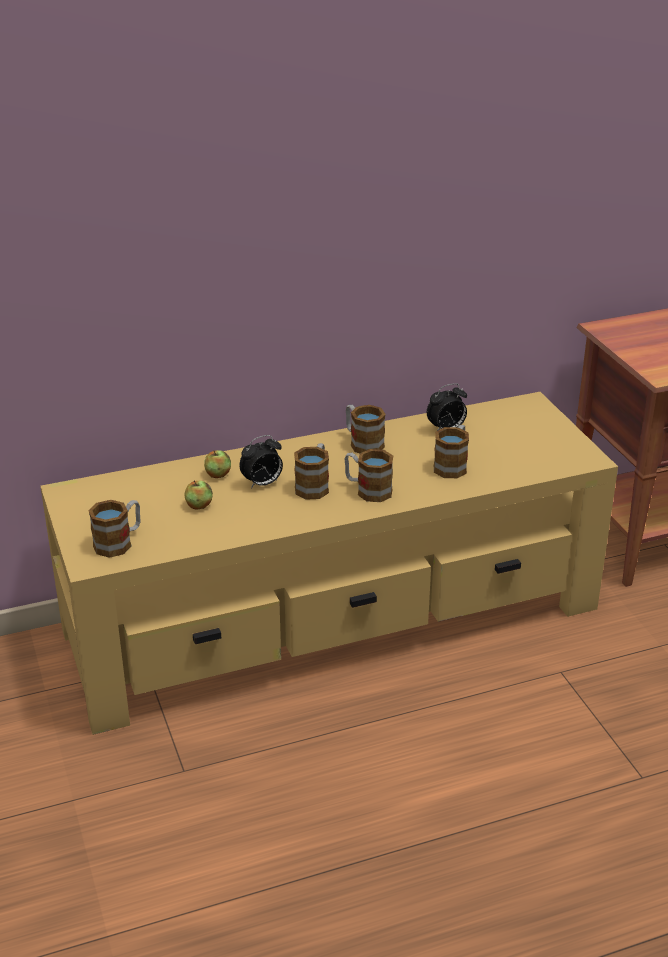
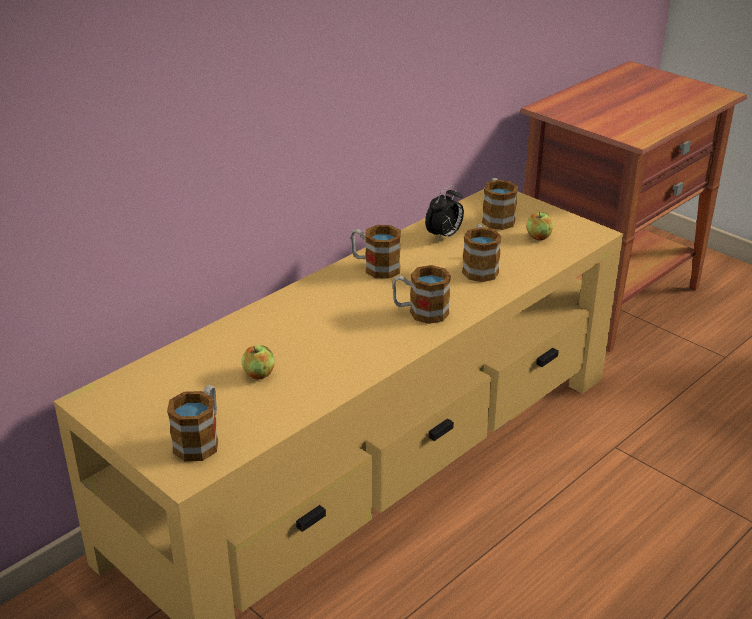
camera: 25 degrees left, 0 degrees up
(218, 474) = (252, 336): apple -> apple (538, 237)
(262, 484) = (308, 333): alarm clock -> none
(314, 485) = (363, 321): mug -> mug (496, 218)

